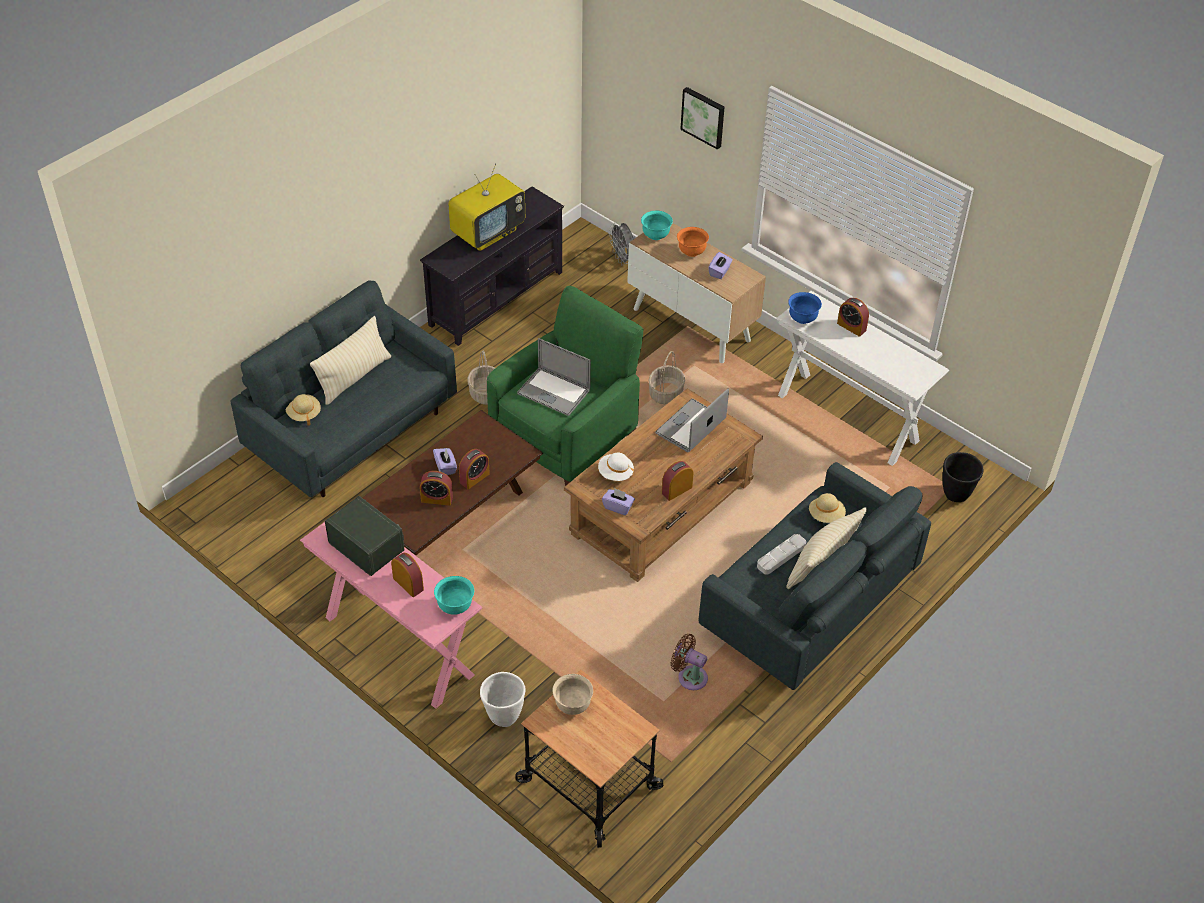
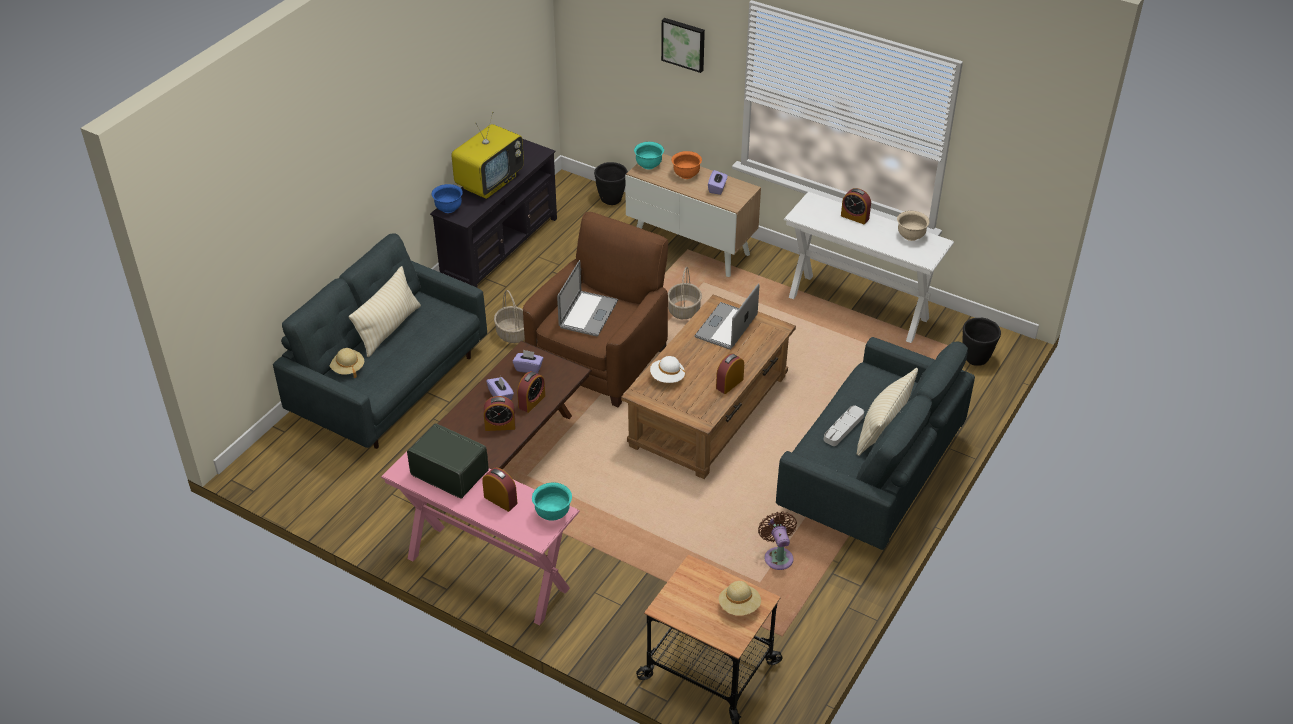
camera: 10 degrees left, 5 degrees down
(503, 716) = (608, 621): white planter -> none
(553, 392) = (588, 314): laptop -> laptop turned 90 degrees counterclockwise
(566, 436) = (600, 360): green armchair -> brown armchair
(572, 705) = (690, 587): beige bowl -> beige bowl (911, 236)
(618, 507) = (678, 406): purple tissue box -> purple tissue box (528, 368)
(623, 259) = (611, 200): grey fan -> black planter
(689, 676) = (778, 556): brown fan -> brown fan turned 60 degrees clockwise
(802, 318) = (808, 216): blue bowl -> blue bowl (448, 208)
(826, 515) = (874, 386): beige hat -> beige hat (739, 606)

